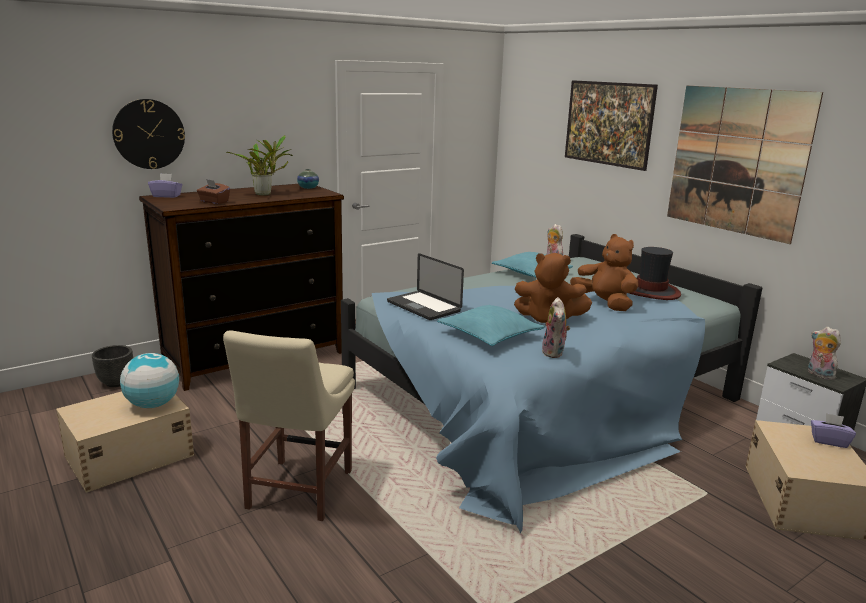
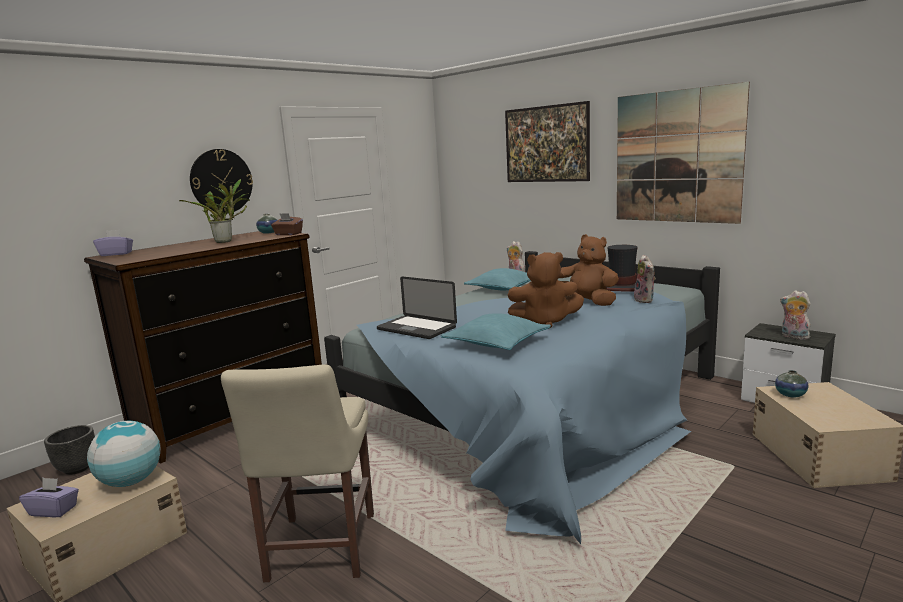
camera: 10 degrees left, 5 degrees down
(149, 134) = (89, 190): wall clock -> wall clock (221, 181)
(214, 202) = (172, 252): brown tissue box -> brown tissue box (288, 234)
(554, 353) = (569, 349): plush toy -> plush toy (645, 300)
(785, 434) = (790, 394): none -> vase
(829, 441) = (830, 394): purple tissue box -> purple tissue box (54, 510)

